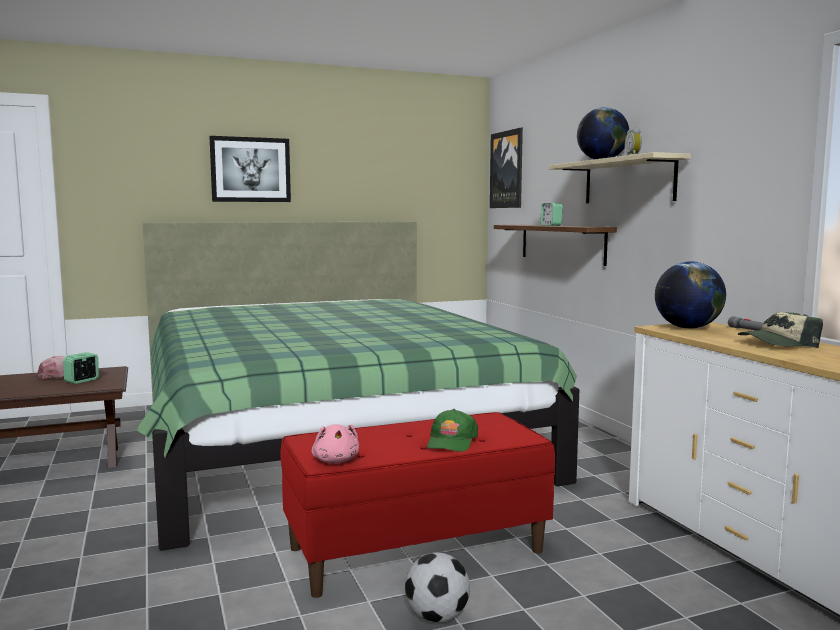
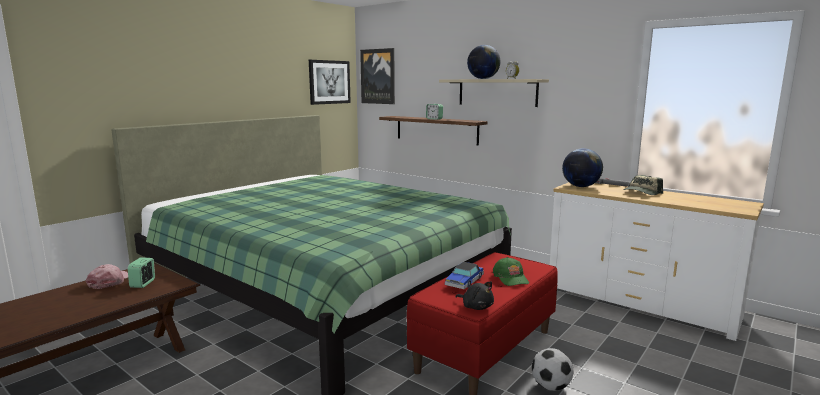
camera: 30 degrees left, 5 degrees up
(250, 169) = (197, 78): picture -> picture (329, 82)
(336, 460) = (476, 307): pink plush toy -> black plush toy
(382, 434) = (464, 281): none -> toy car

